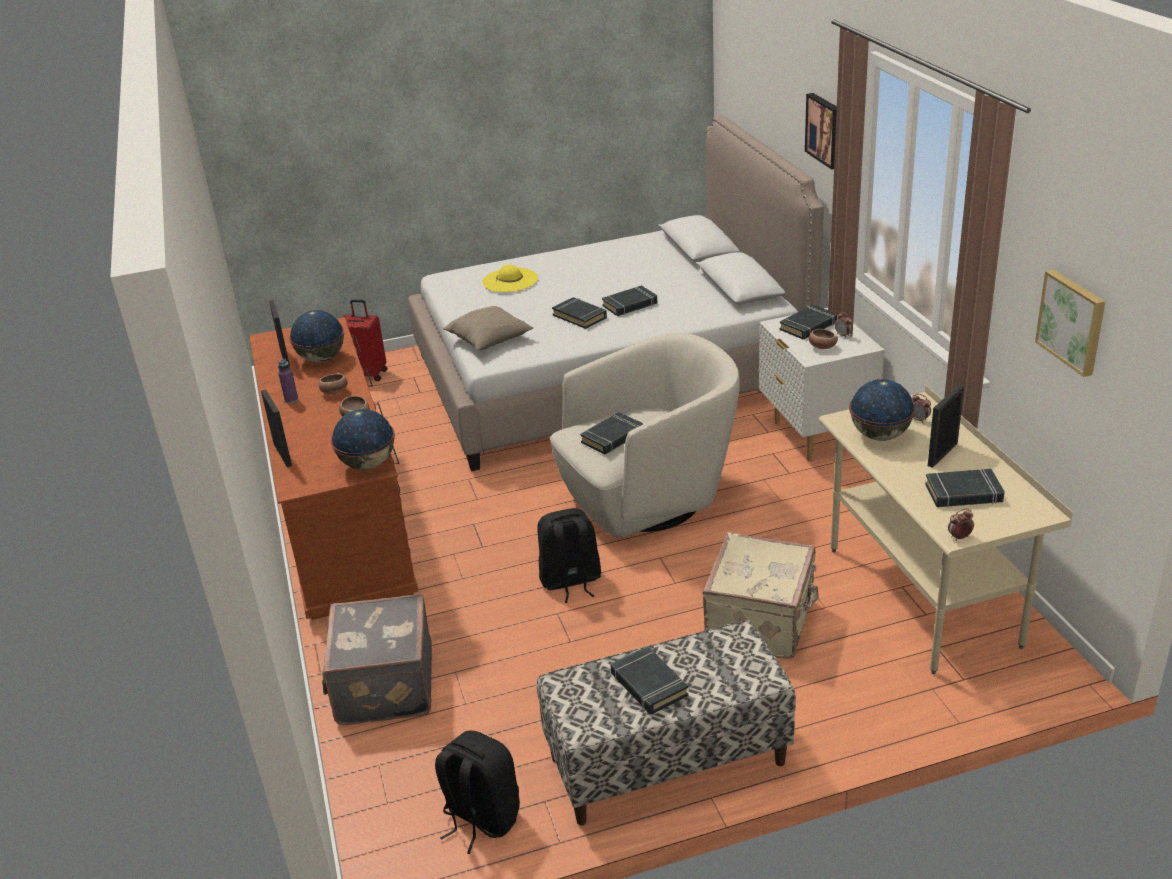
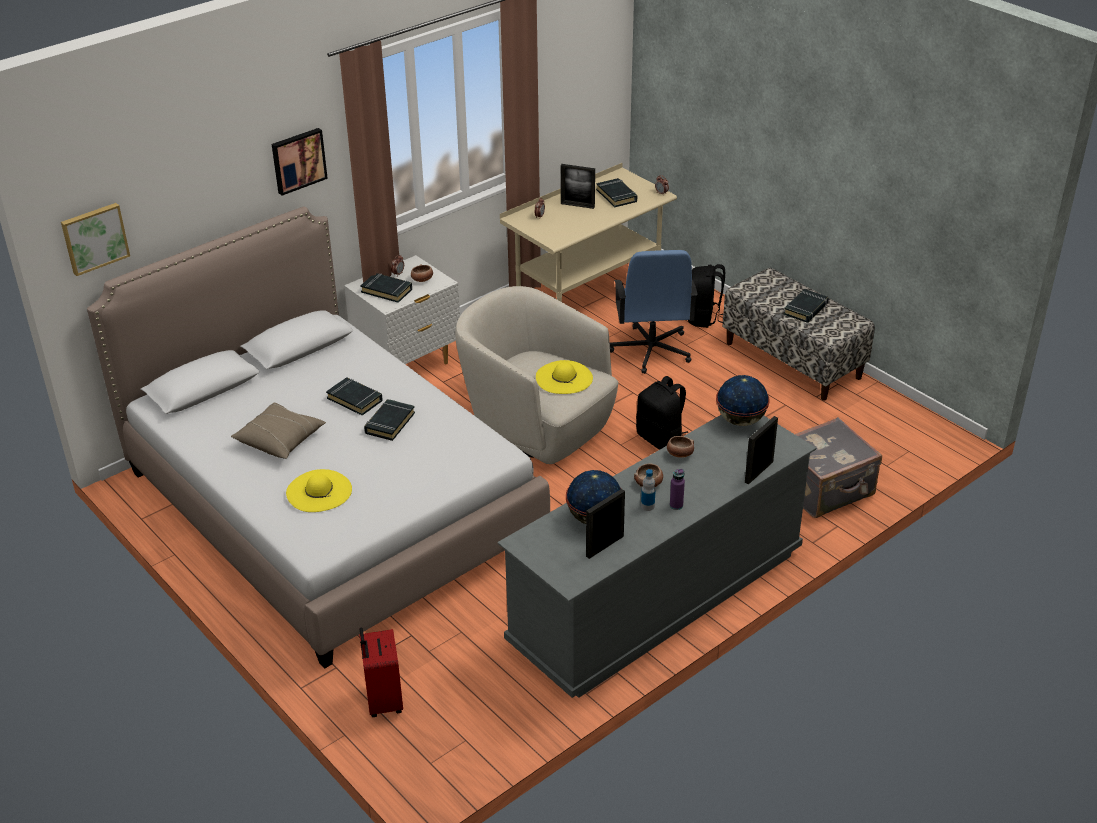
camera: 115 degrees left, 5 degrees up
(307, 386) = (647, 506): none -> bottle
(342, 518) = (657, 597): brown dresser -> grey dresser
(480, 818) = (887, 412): black backpack -> black backpack (704, 318)
(489, 339) = (456, 466): beige pillow -> beige pillow (280, 440)
(612, 437) = (564, 377): black book -> yellow hat
(762, 622) = (651, 351): beige suitcase -> blue office chair
(879, 435) = (567, 227): globe -> none
(1073, 321) = (572, 83): picture -> picture (94, 238)

